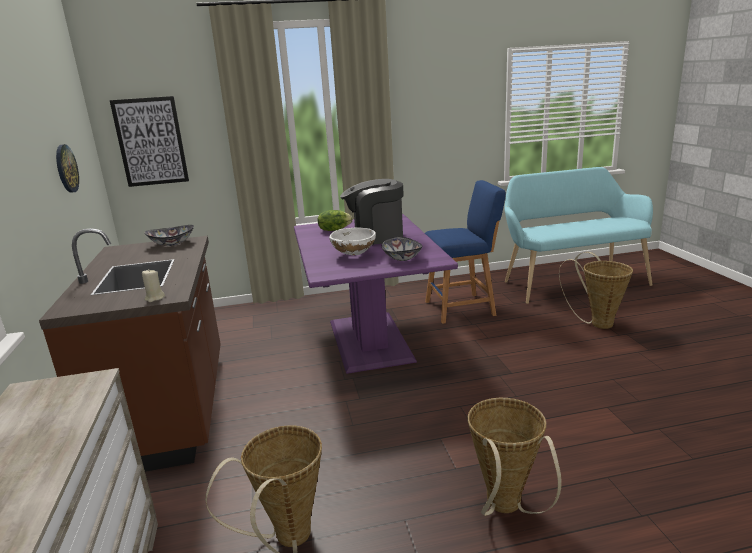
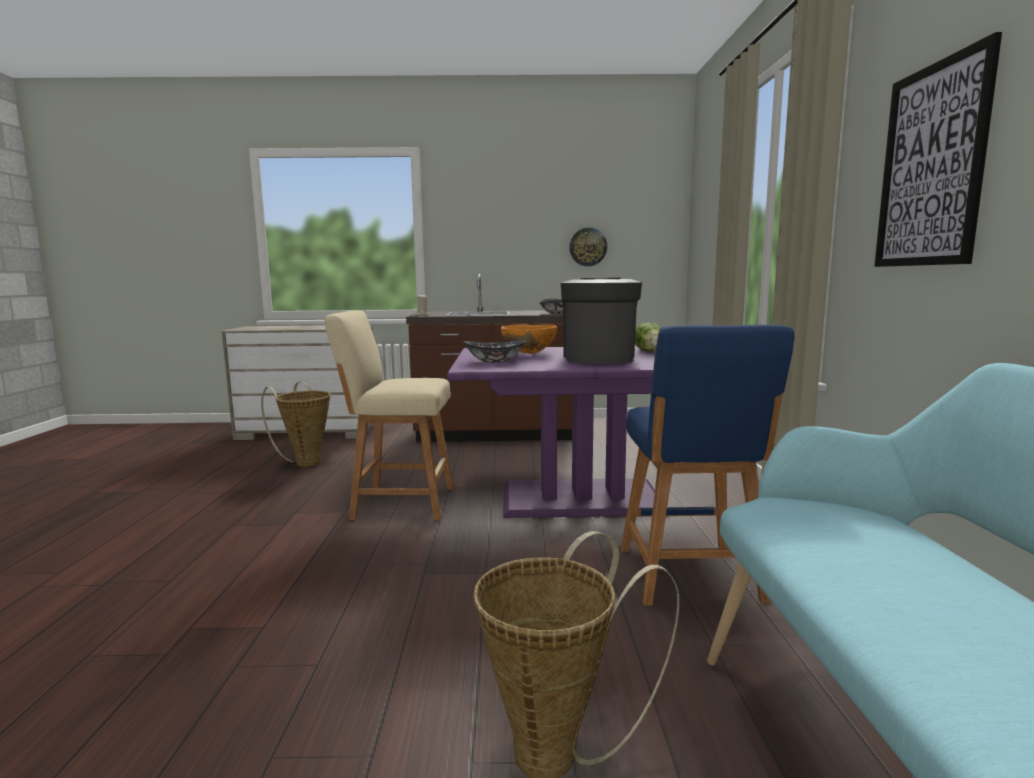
camera: 100 degrees right, 10 degrees down
(151, 142) = (703, 236): picture -> picture (931, 166)
(353, 255) = (529, 353): white bowl -> orange bowl
(406, 414) = (398, 502): none -> beige stool
(505, 509) = (222, 524): basket -> none

